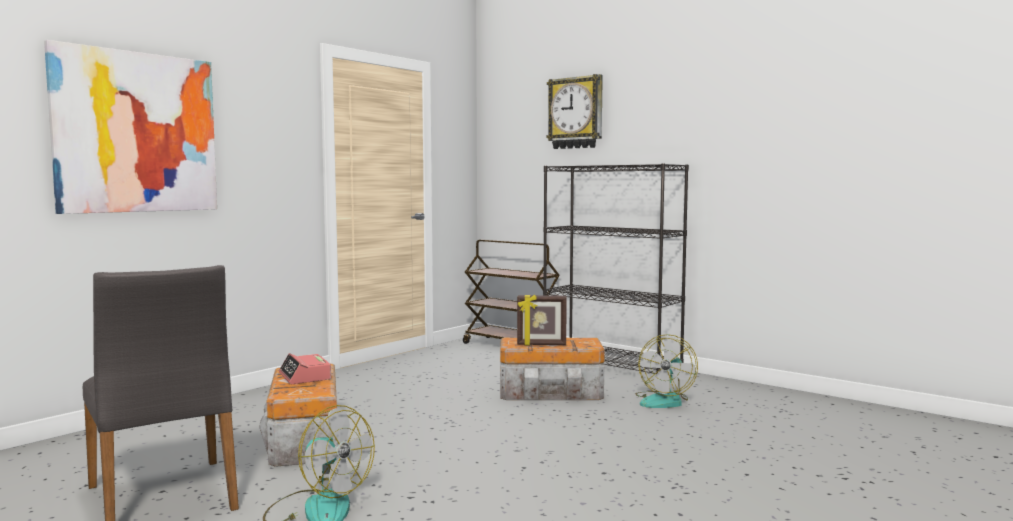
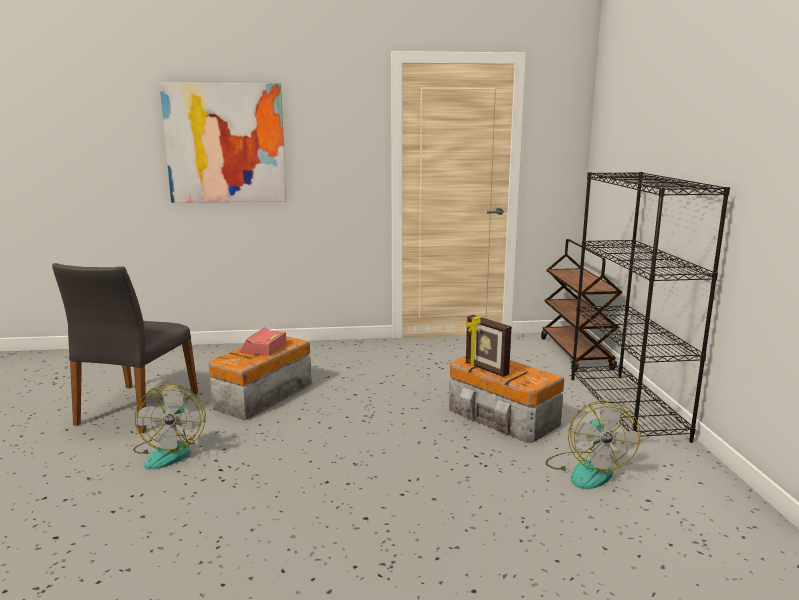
camera: 45 degrees right, 10 degrees up
(576, 113) = (654, 107): wall clock -> none
(664, 401) = (587, 470): fan -> fan turned 75 degrees counterclockwise

